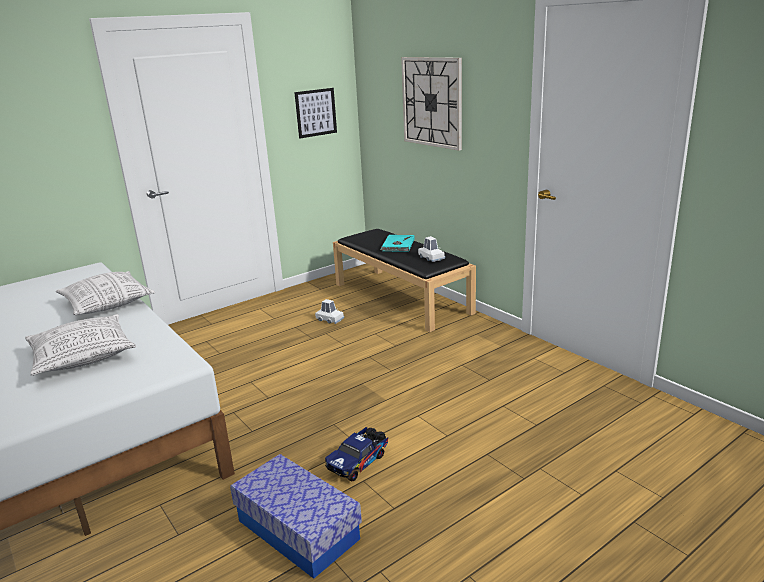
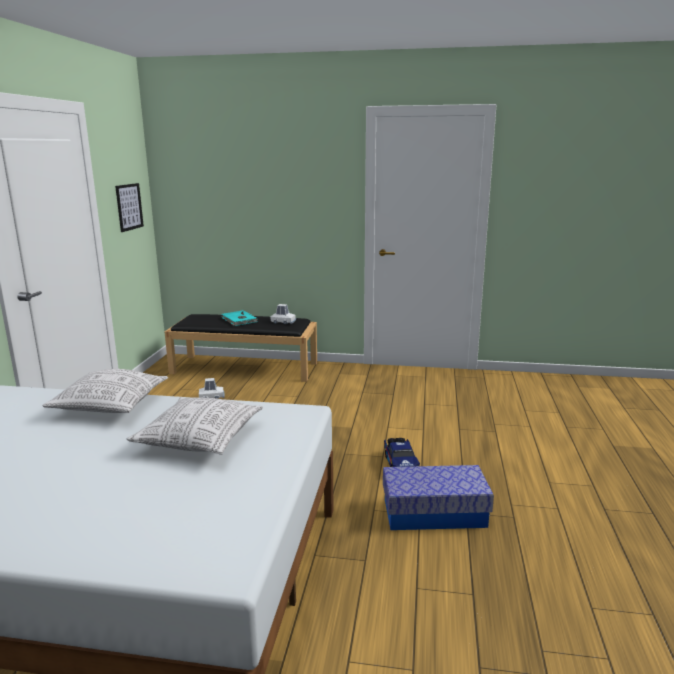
camera: 45 degrees left, 5 degrees down
(432, 102) = (257, 192): wall clock -> none

